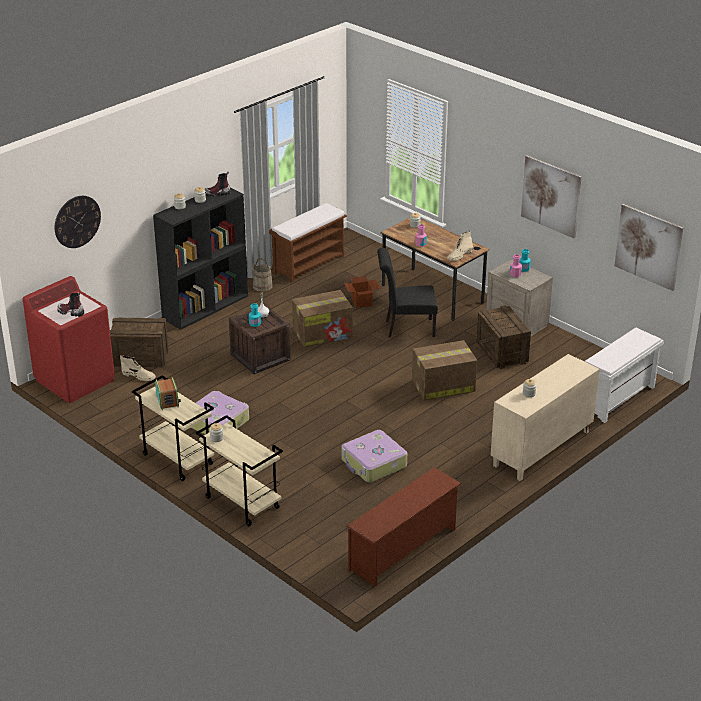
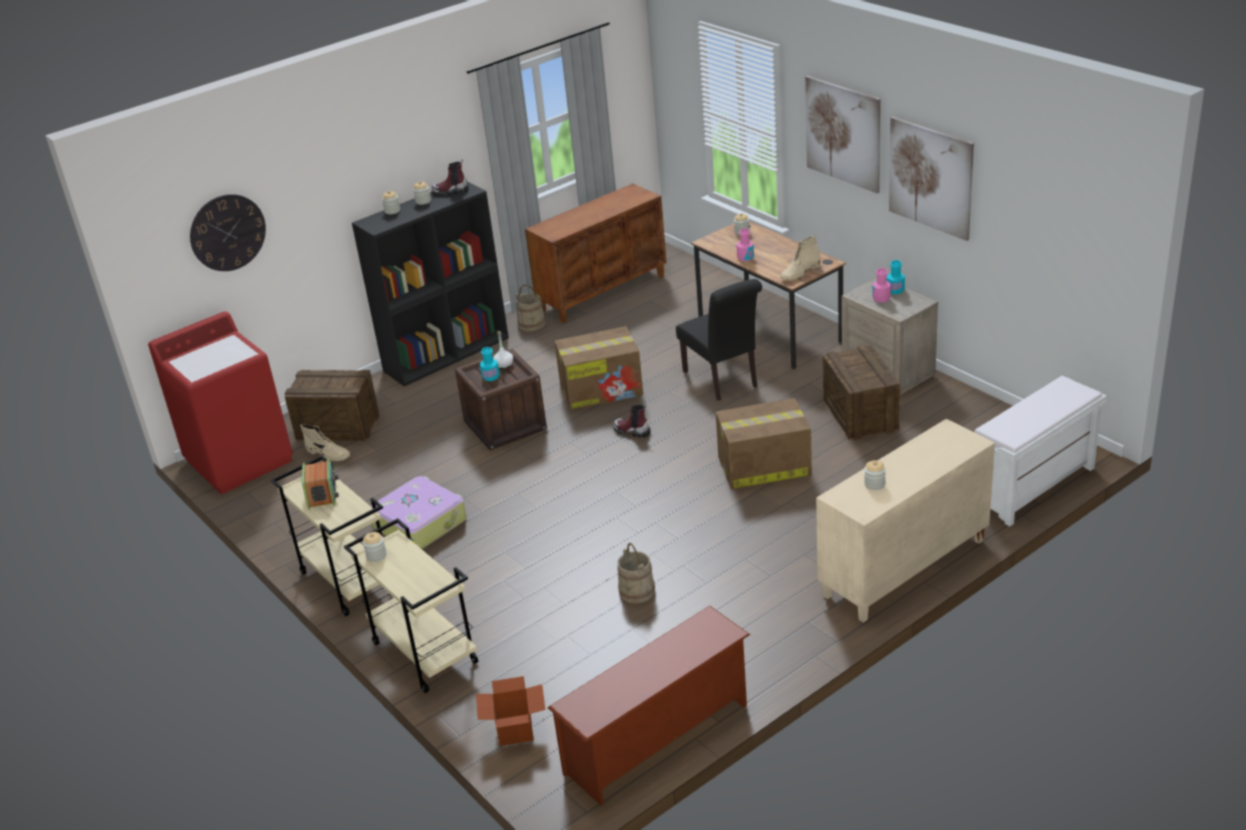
camera: 10 degrees right, 0 degrees up
(70, 312) = (212, 363): boot -> boot (631, 431)
(309, 264) = (602, 292): brown bench -> brown cabinet
(361, 302) = (666, 344): cardboard box -> cardboard box (515, 730)
(373, 464) = (637, 591): suitcase -> beige bucket
(406, 328) = (723, 381): black chair -> black chair turned 120 degrees counterclockwise
(648, 247) = (1080, 248): picture -> picture (843, 133)

